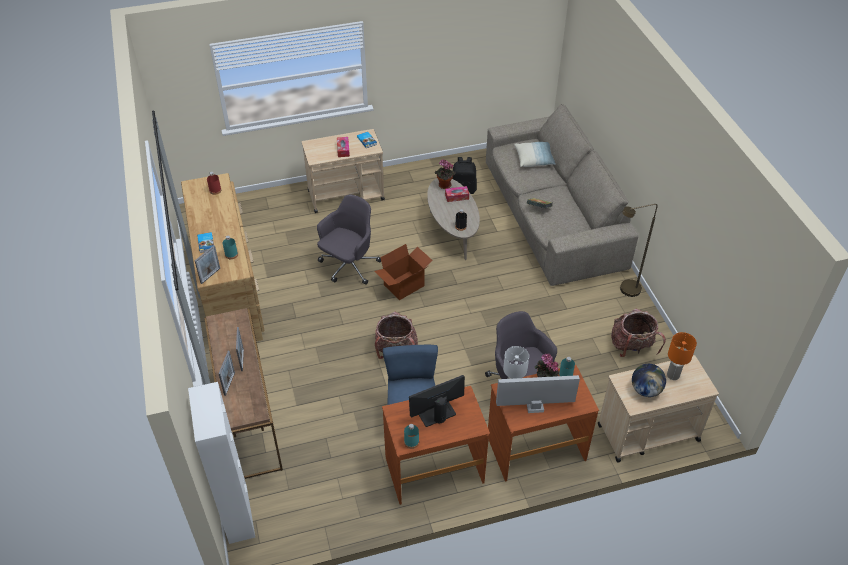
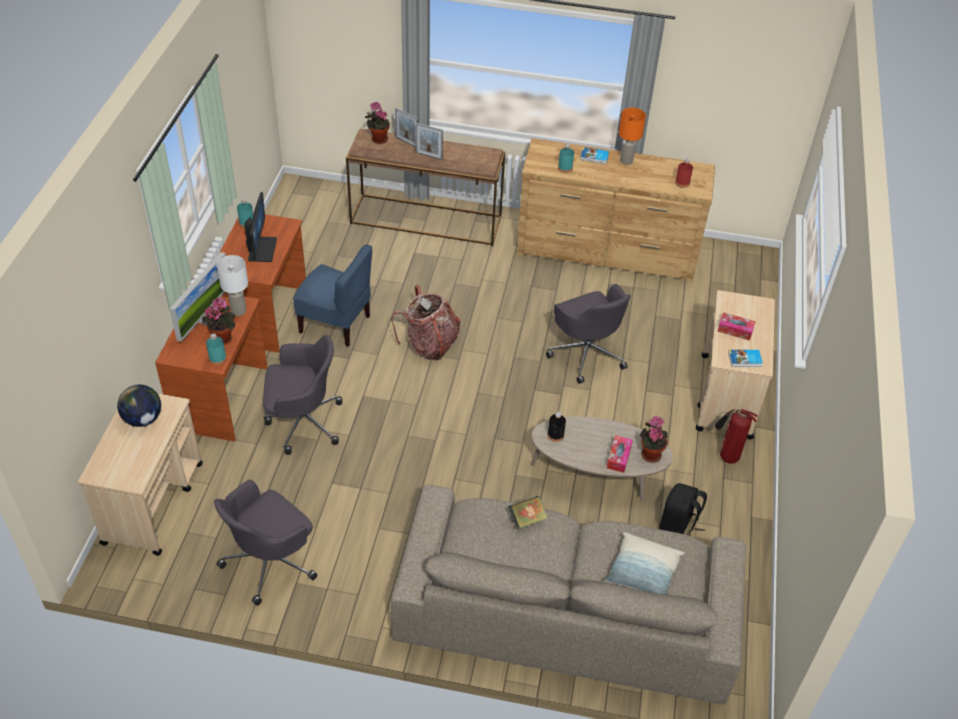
camera: 115 degrees right, 0 degrees up
(210, 276) = (542, 148): picture frame -> none
(235, 406) = (378, 139): none -> potted plant
(238, 515) = (328, 188): white cabinet -> none
(396, 184) = (726, 457): none -> fire extinguisher
(404, 286) = (522, 388): cardboard box -> none
(625, 291) = (362, 613): brown floor lamp -> none
(632, 347) = (270, 561): backpack -> grey office chair
(673, 375) = (136, 454): orange table lamp -> orange table lamp (626, 161)

